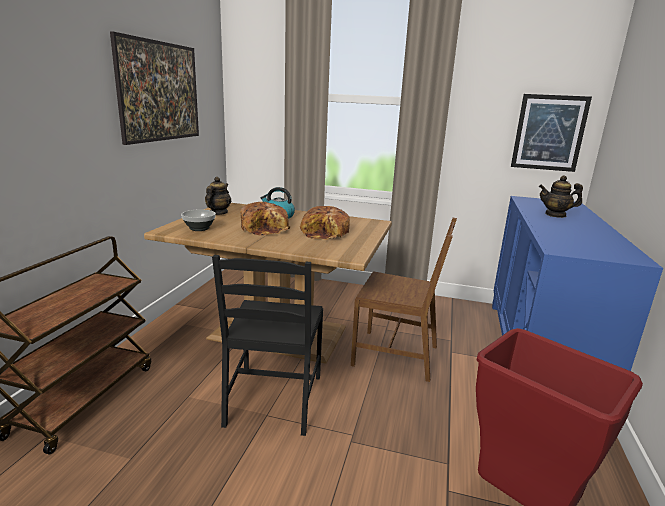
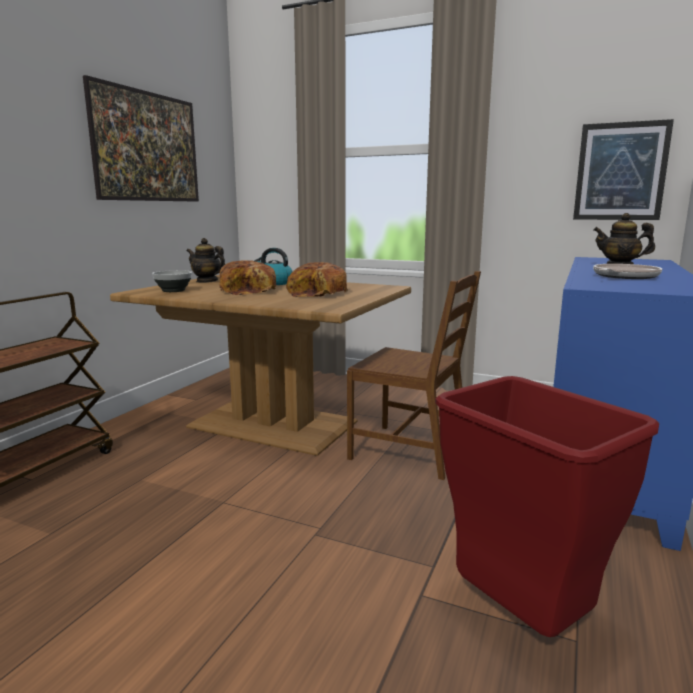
camera: 10 degrees right, 5 degrees down
(218, 213) = (207, 281): teapot -> teapot turned 90 degrees counterclockwise
(273, 400) = (238, 488): black chair -> none
(570, 232) = (623, 276): none -> frying pan

